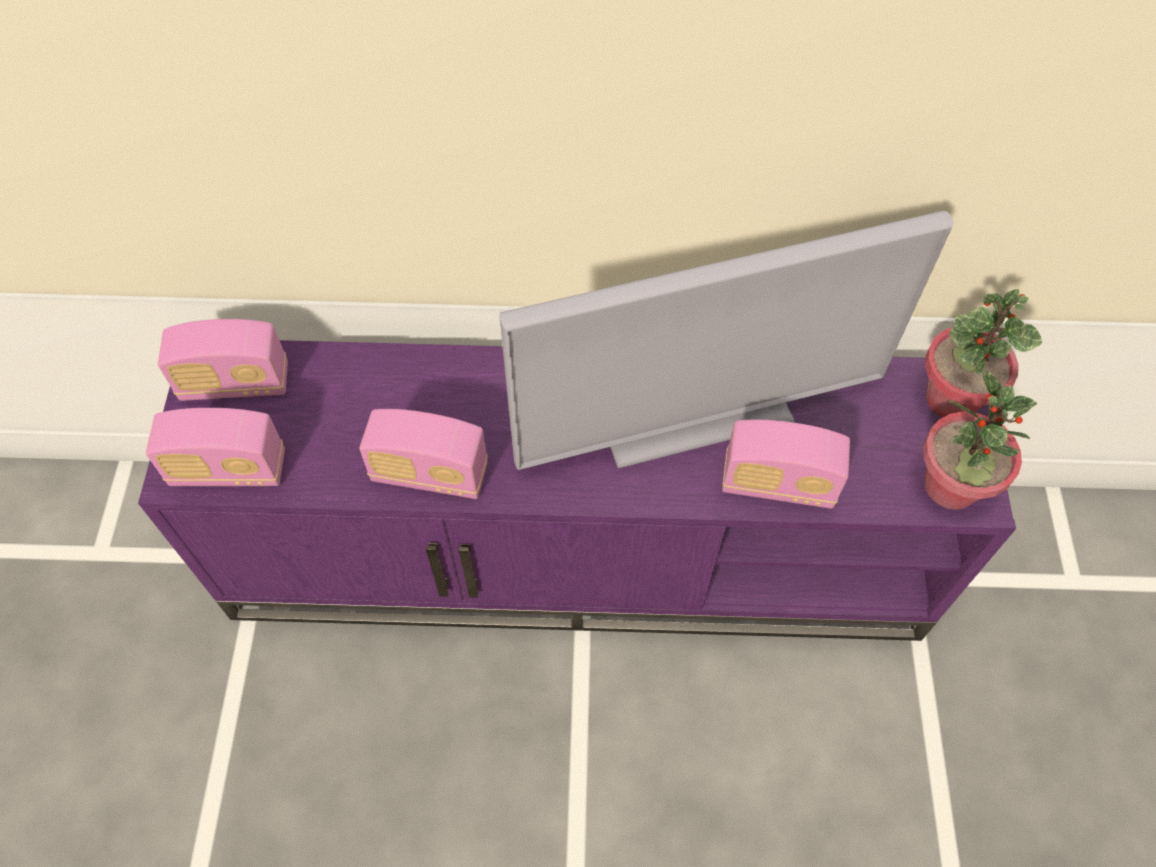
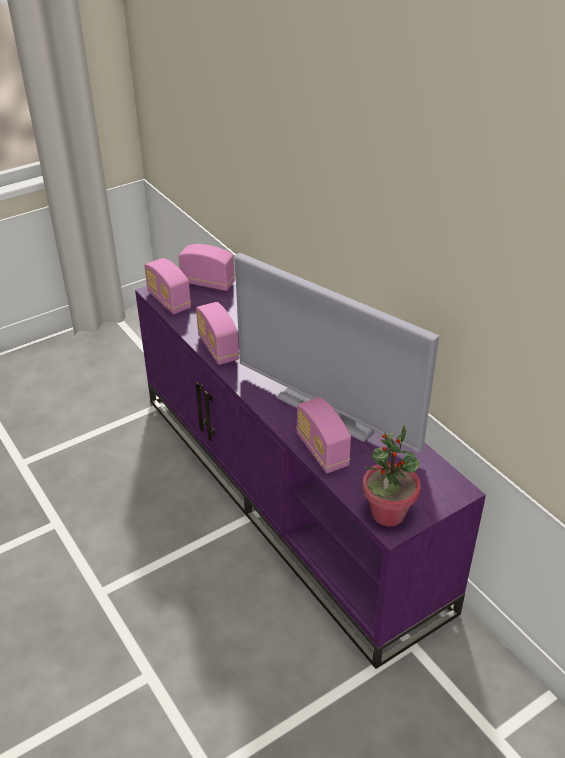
camera: 55 degrees right, 20 degrees down
(235, 383) = (208, 283): radio -> radio turned 150 degrees clockwise
(951, 398) = (444, 492): potted plant -> none

